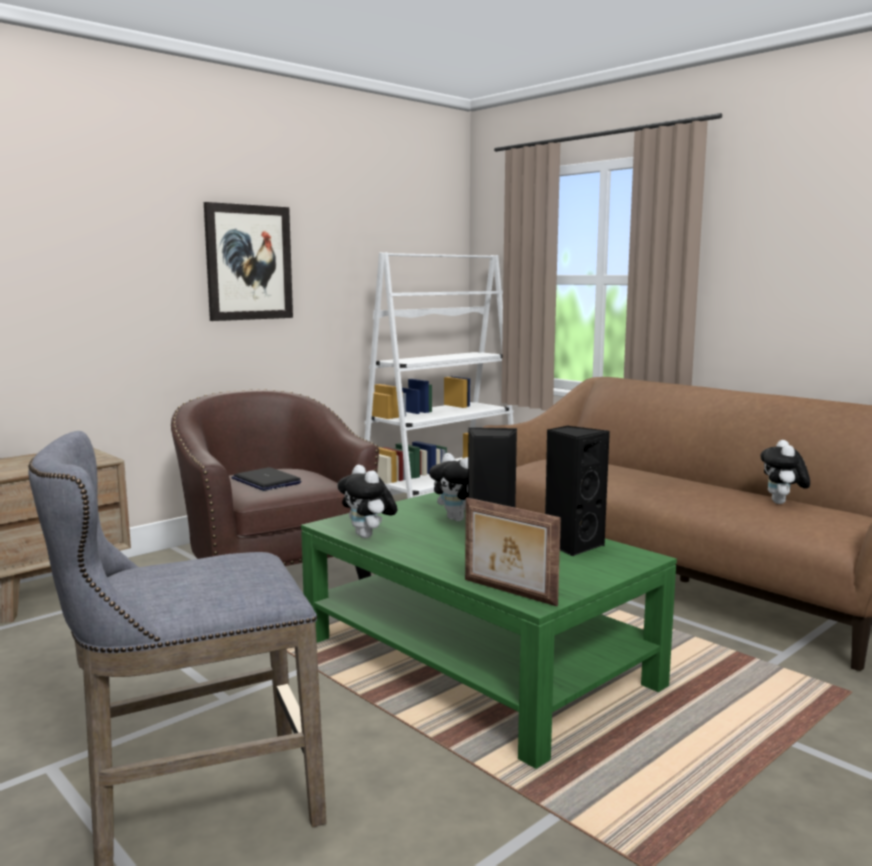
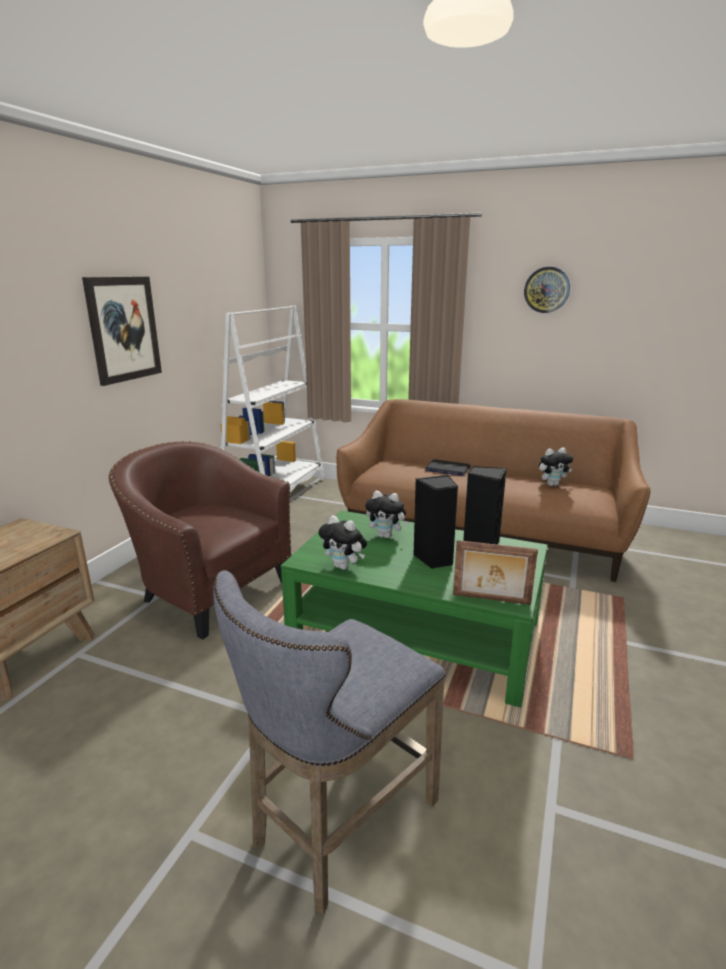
camera: 25 degrees left, 10 degrees up
(266, 481) = (204, 524): laptop -> laptop (447, 469)
(782, 503) = (552, 484): plush toy -> plush toy turned 90 degrees counterclockwise
(822, 216) = (546, 290): none -> wall clock

